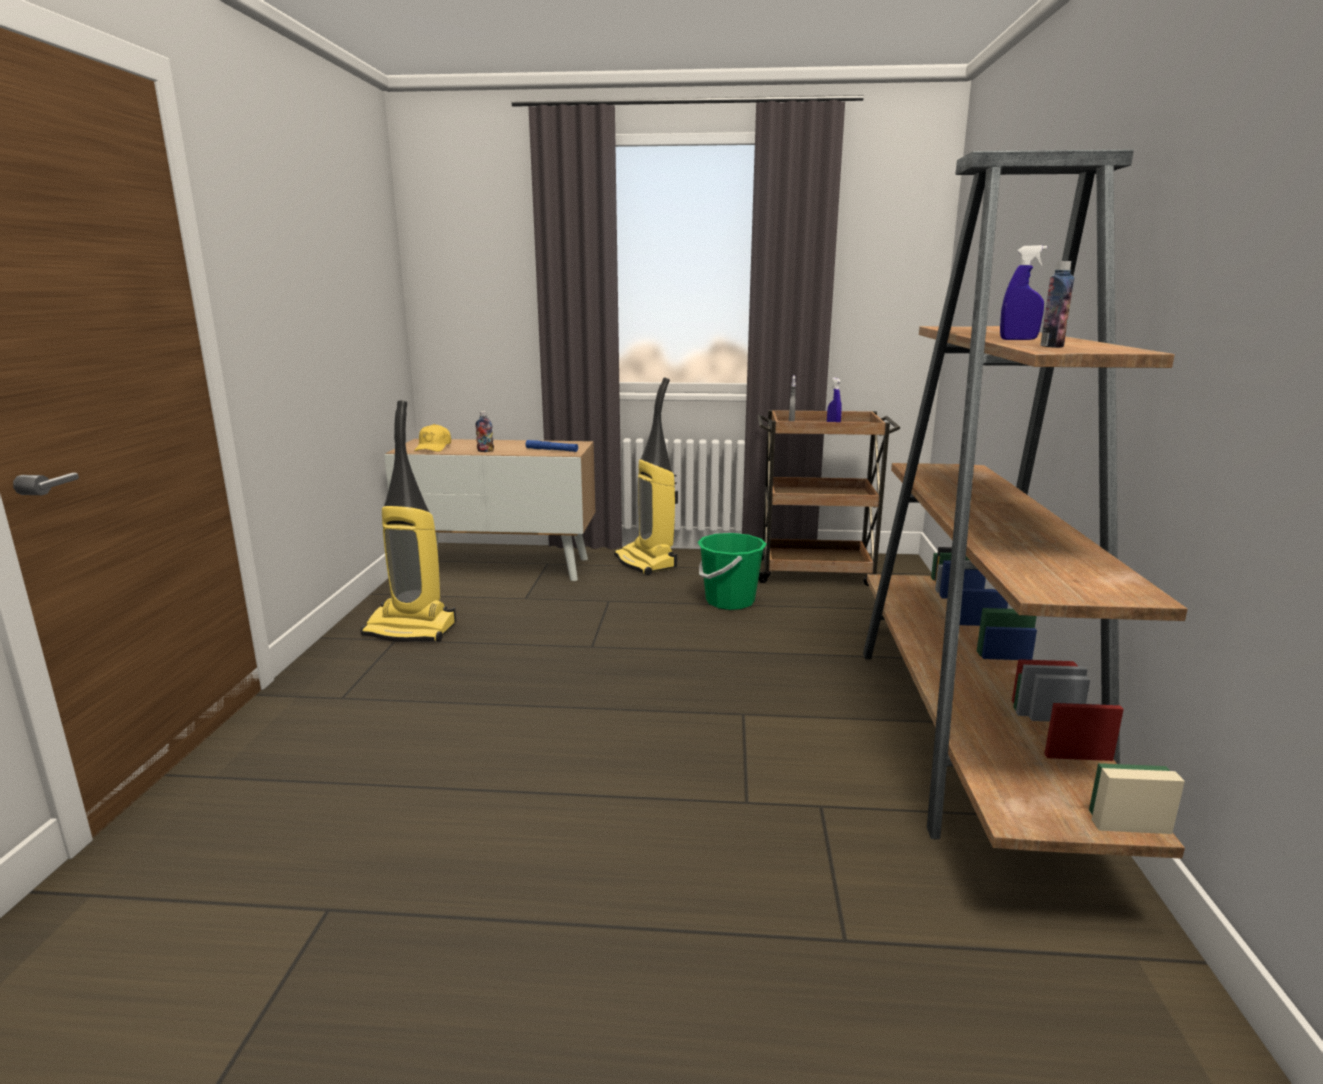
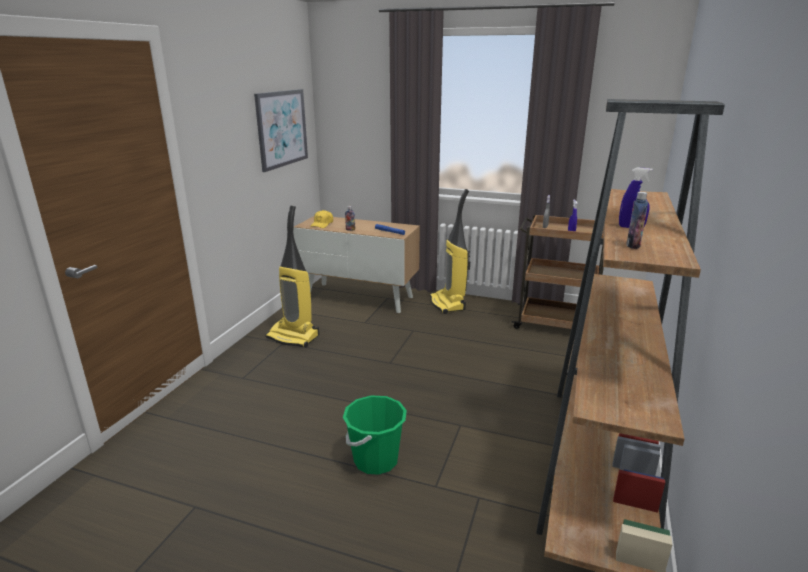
camera: 15 degrees right, 5 degrees up
(360, 287) = (282, 128): none -> picture
(729, 601) = (488, 340): green bucket -> green bucket (375, 460)

